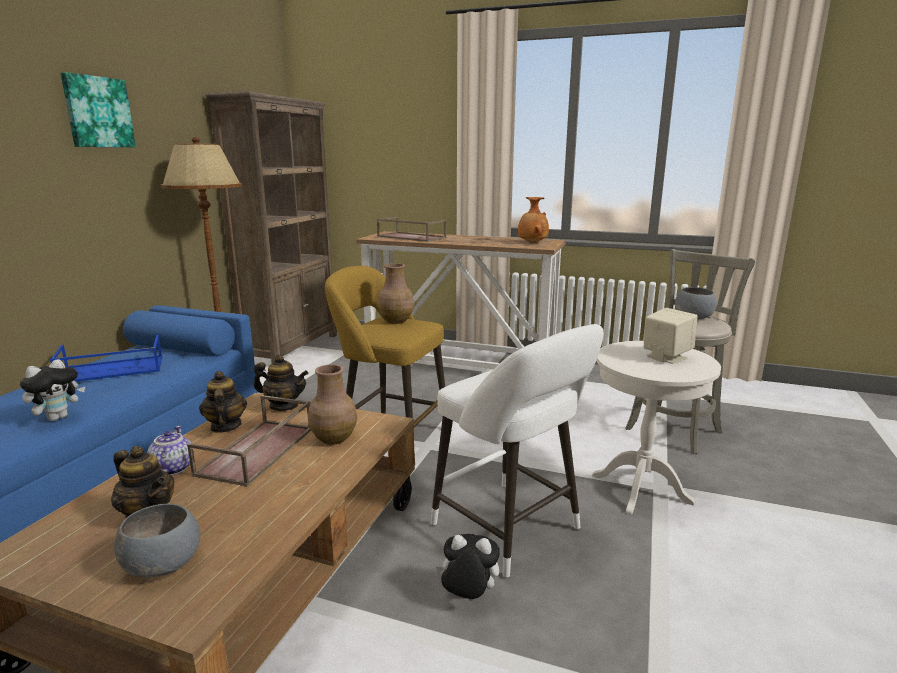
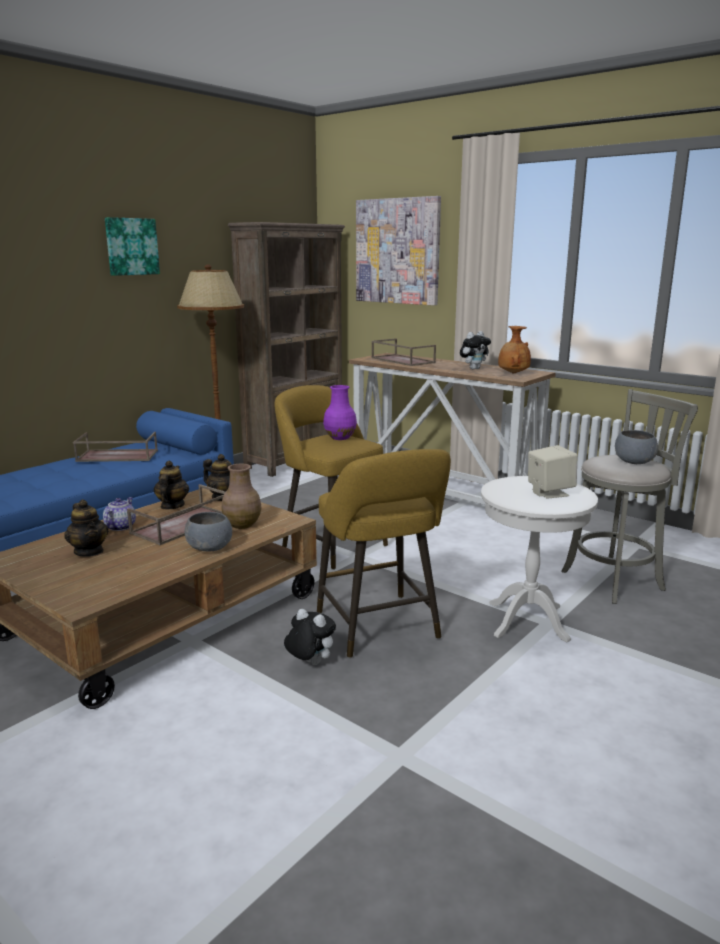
camera: 20 degrees right, 0 degrees up
(58, 417) = (66, 484): plush toy -> plush toy (474, 368)
(111, 370) = (116, 456): blue tray -> brown tray
(164, 565) = (82, 578): grey bowl -> grey bowl (210, 548)
(386, 129) = (397, 251): none -> picture
(396, 321) = (340, 437): brown vase -> purple vase
(511, 530) = (380, 629): white stool -> yellow stool

